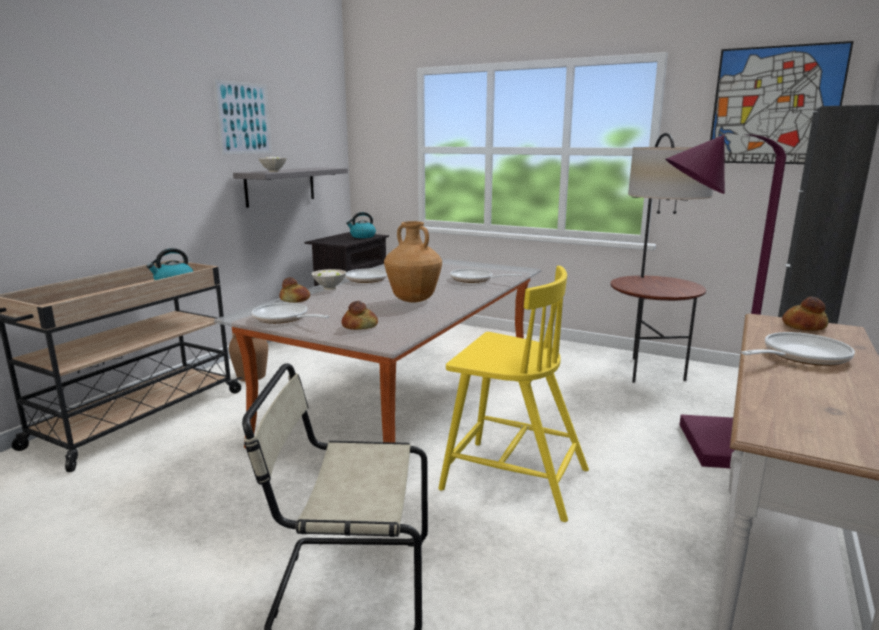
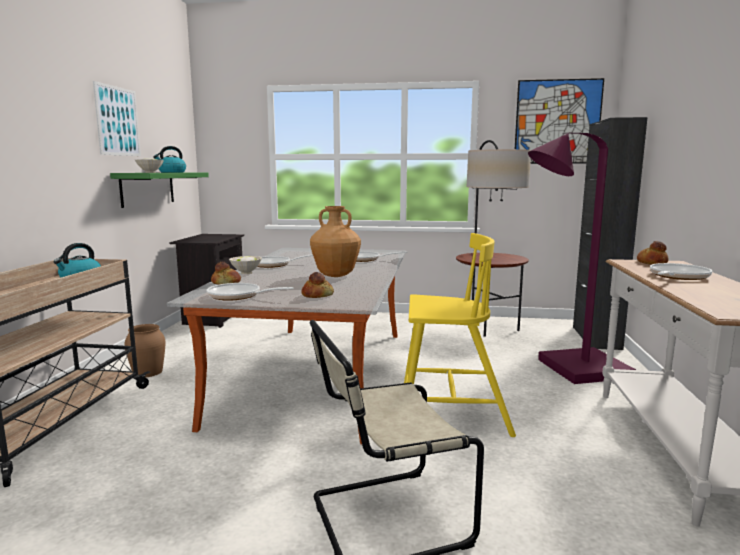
camera: 20 degrees left, 5 degrees down
(280, 186) = (147, 188): grey shelf -> green shelf
(362, 236) = (221, 236): kettle -> kettle (171, 172)

